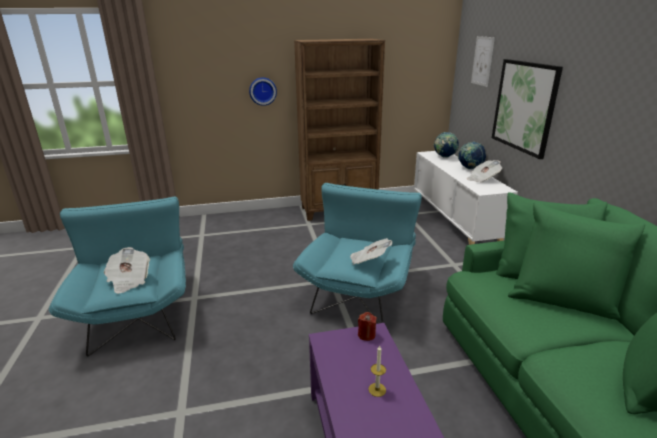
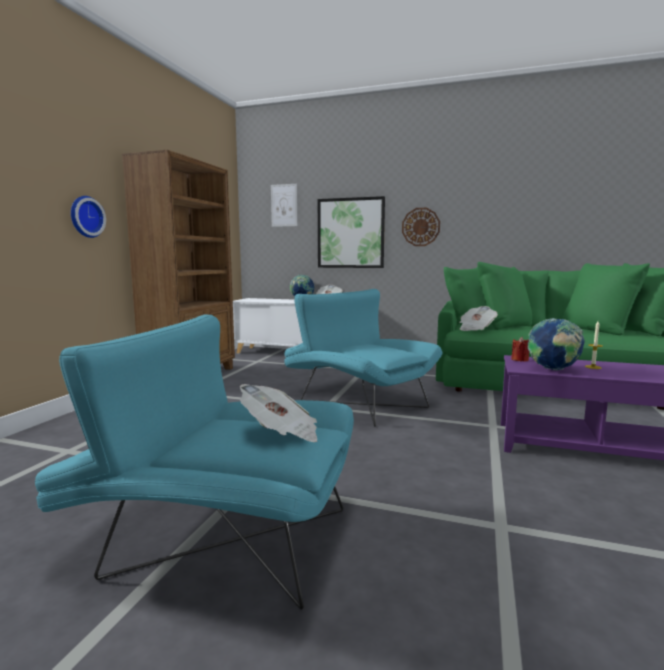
camera: 60 degrees left, 15 degrees down
(369, 261) = (396, 347): newspaper -> newspaper (475, 329)
(444, 157) = (262, 299): globe -> globe (553, 370)
(590, 118) = (420, 227): none -> wall clock

